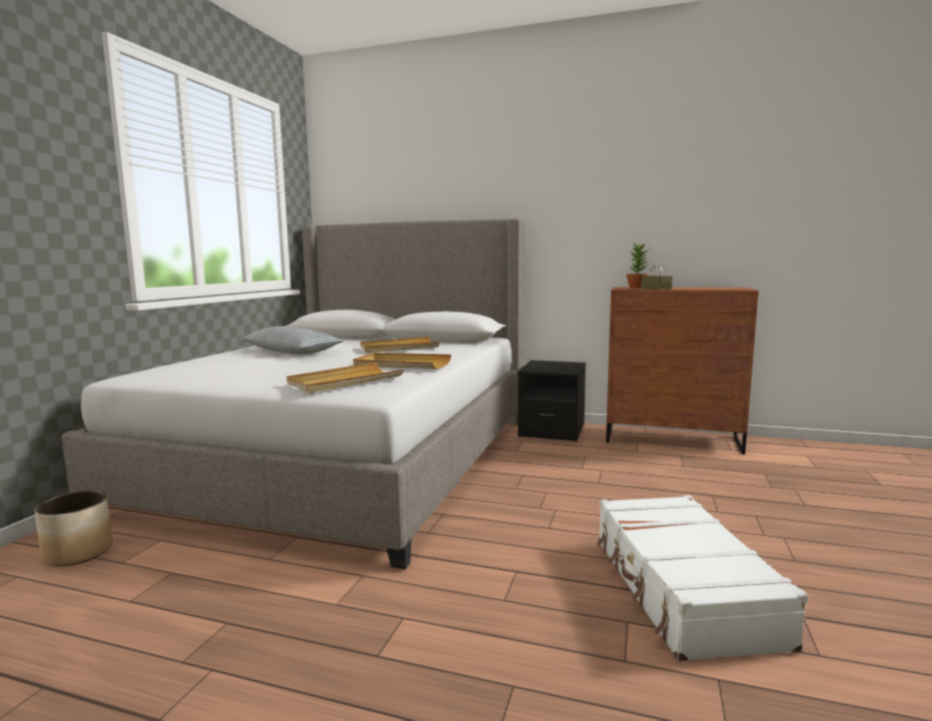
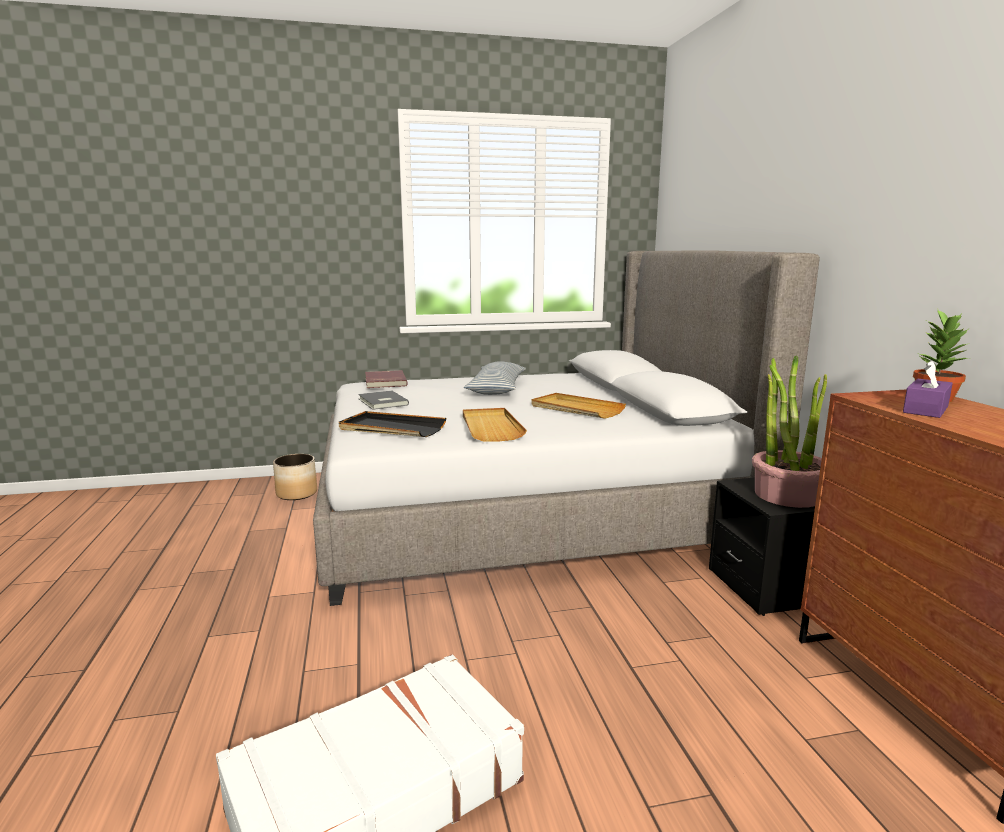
camera: 60 degrees right, 5 degrees up
(164, 367) = (384, 381): none -> red book
(240, 376) = (382, 402): none -> grey book
(345, 381) = (391, 428): beige tray -> black tray
(556, 367) = (787, 495): none -> potted plant
(656, 288) = (925, 409): brown tissue box -> purple tissue box

